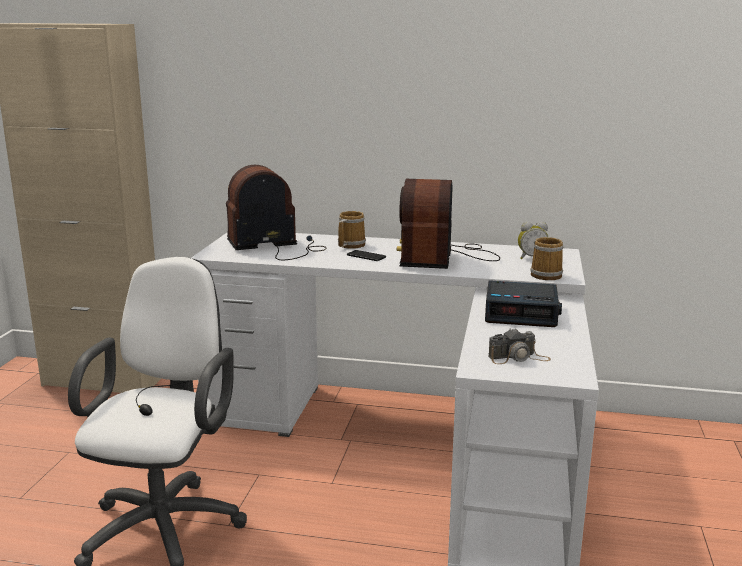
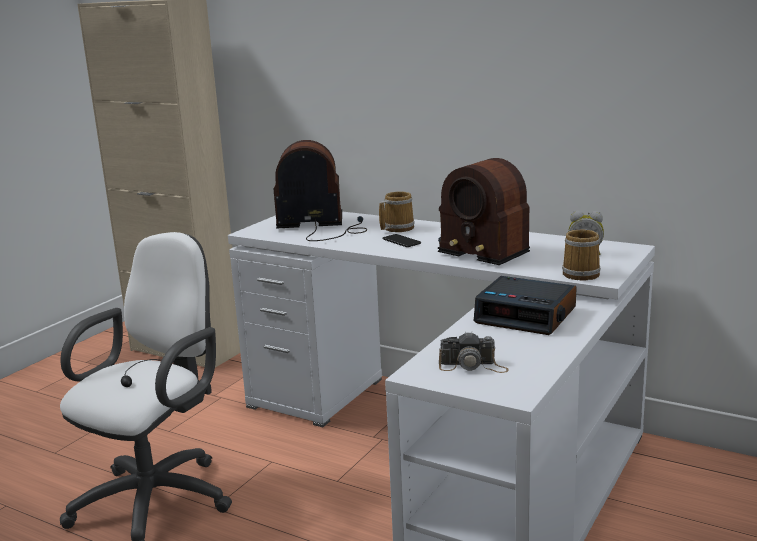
camera: 20 degrees right, 0 degrees up
(443, 257) = (483, 247): radio -> radio turned 75 degrees counterclockwise

